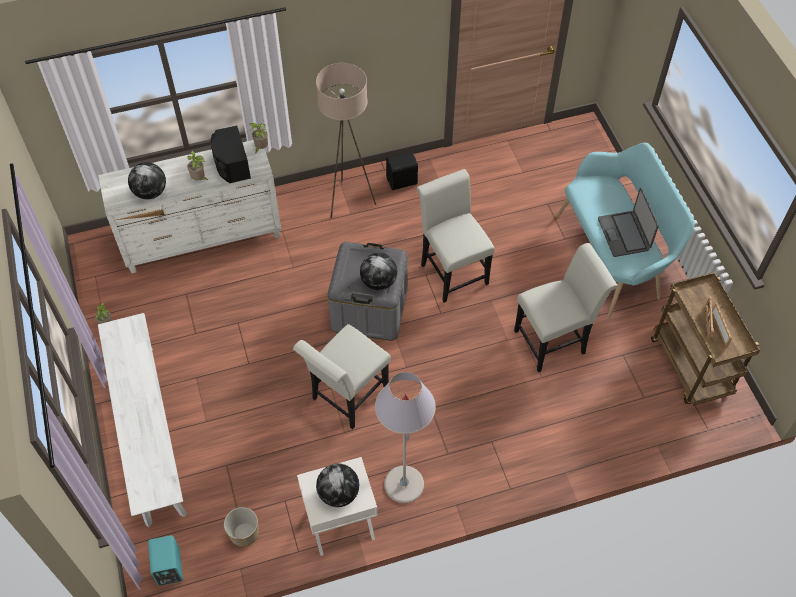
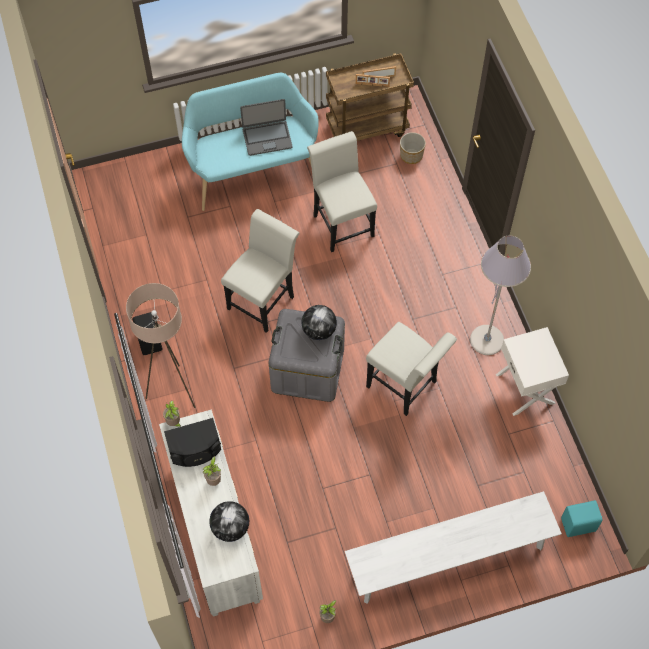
camera: 90 degrees left, 5 degrees up
(244, 533) = (541, 465): planter -> planter (411, 155)
(338, 493) = (538, 355): globe -> none
(451, 270) = (263, 299): white chair -> white chair turned 150 degrees clockwise

